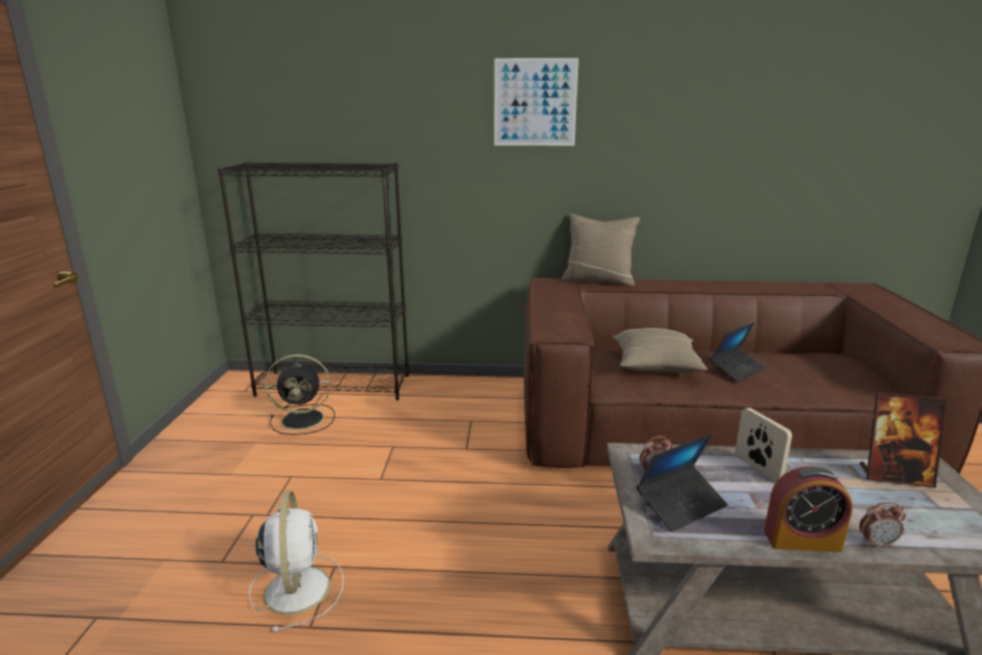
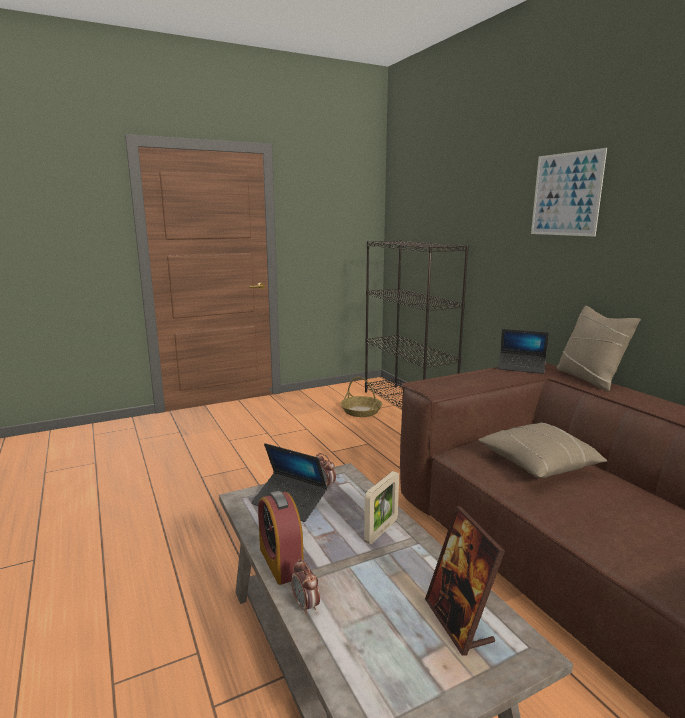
camera: 60 degrees right, 5 degrees down
(297, 587) = (225, 464): white fan -> none
(304, 419) = (361, 411): black fan -> basket
(737, 369) = (609, 507): laptop -> laptop (521, 367)

